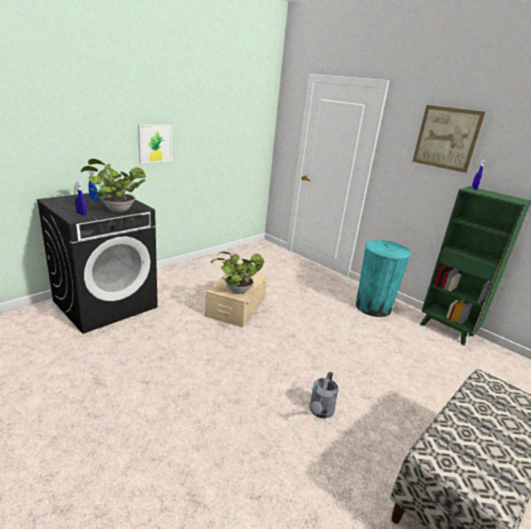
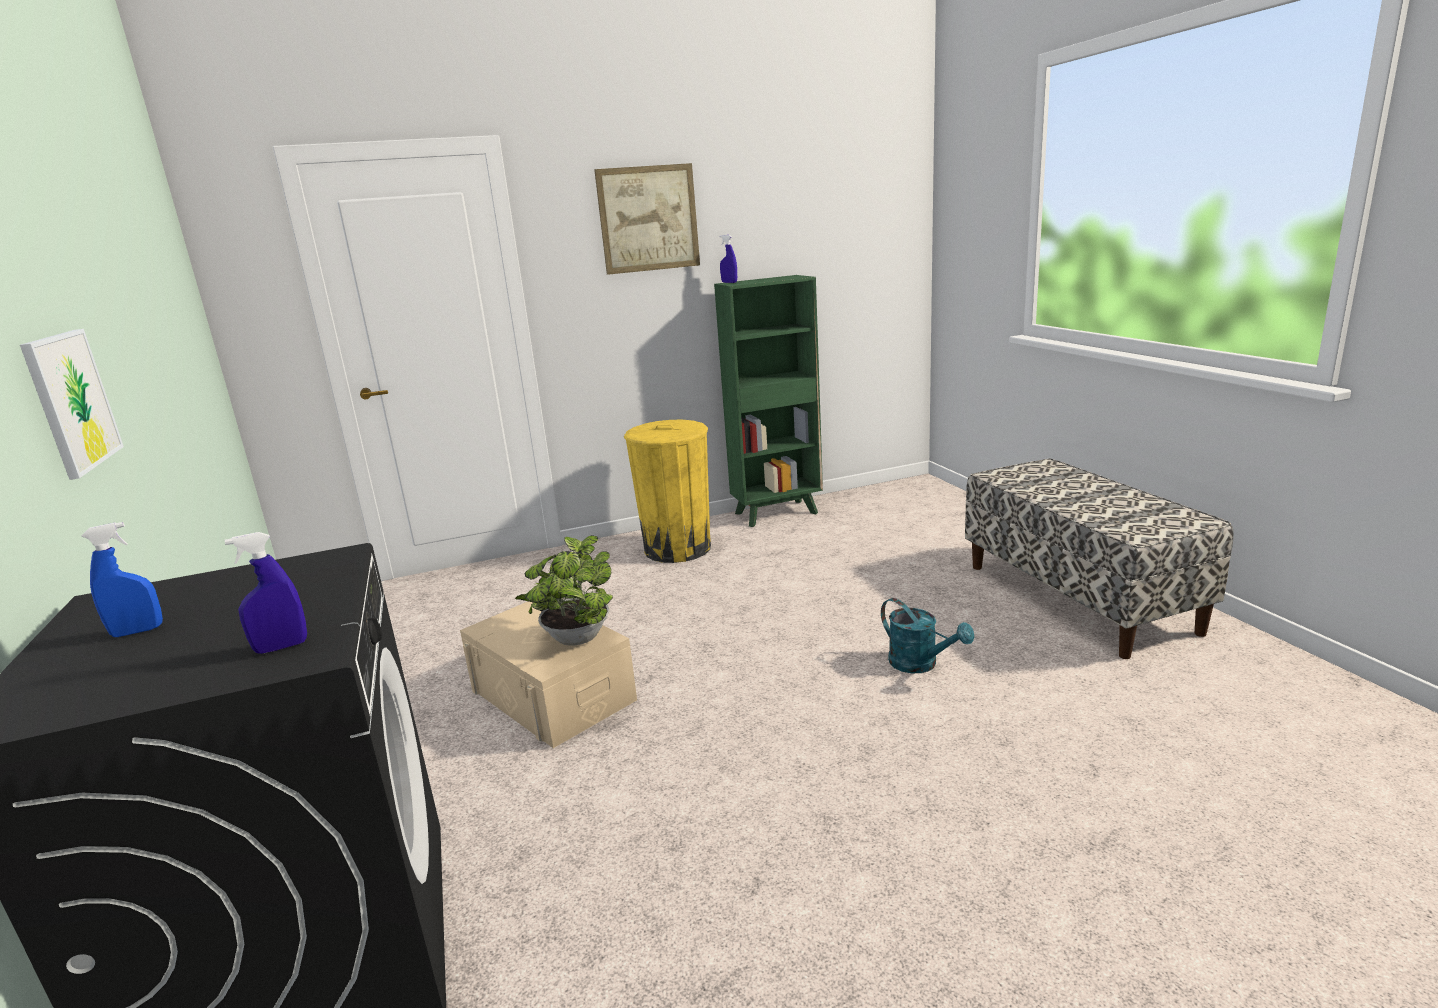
camera: 60 degrees left, 5 degrees down
(116, 210) = (307, 592): potted plant -> none
(320, 412) = (920, 664): grey watering can -> turquoise watering can
(373, 307) = (678, 549): turquoise trash can -> yellow trash can

